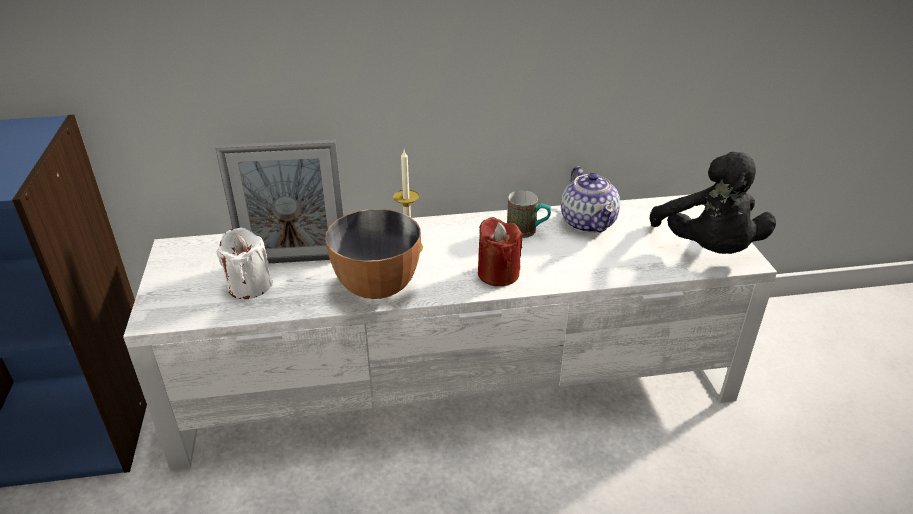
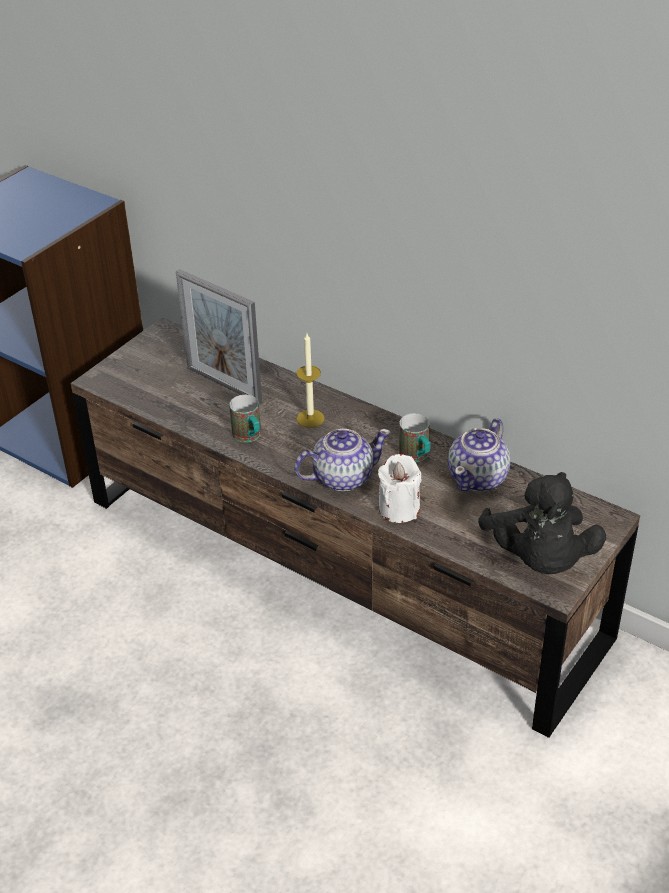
camera: 45 degrees right, 5 degrees up
(249, 286) = (174, 388): white candle -> white candle (399, 509)
(378, 286) = (249, 437): bowl -> mug
(459, 383) = (340, 568): white tv stand -> brown tv stand
(498, 274) = (342, 477): red candle -> teapot
(707, 249) = (539, 560): black plush toy -> black plush toy turned 45 degrees counterclockwise

